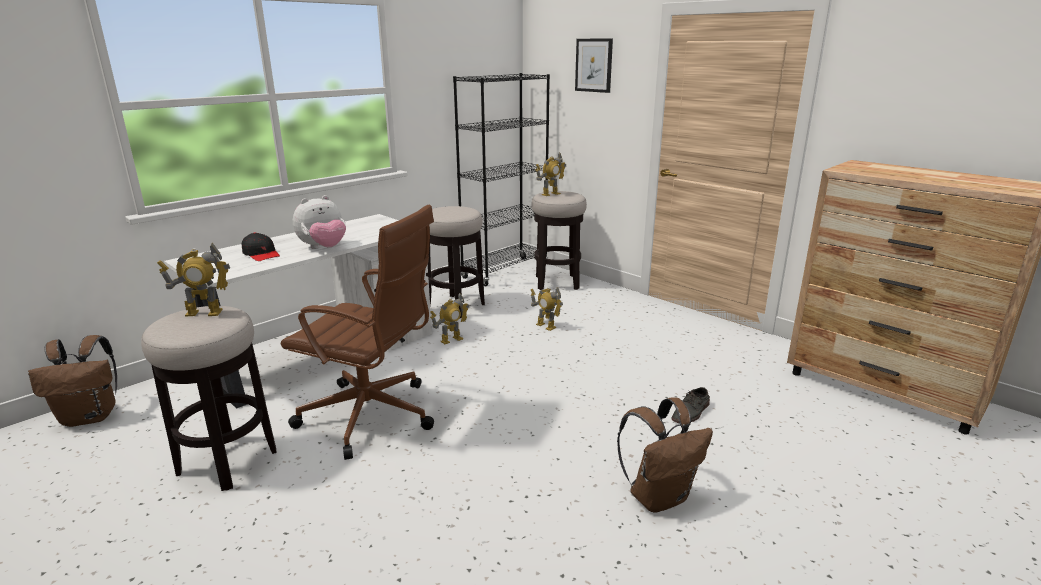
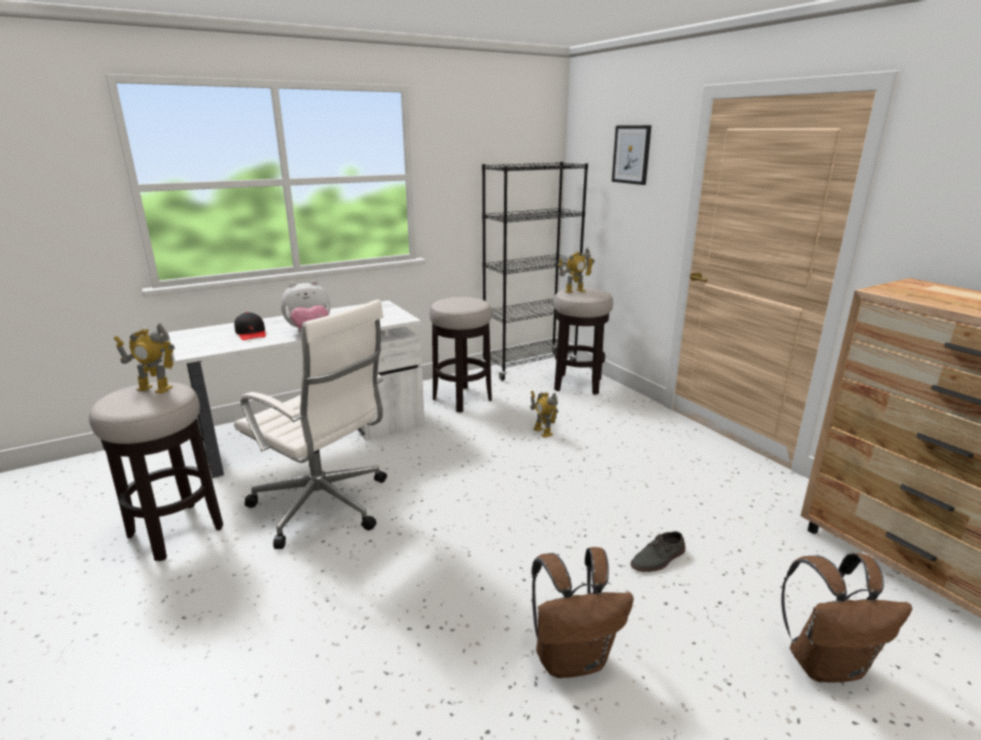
camera: 15 degrees right, 0 degrees up
(91, 416) = (96, 467): brown backpack -> brown backpack (826, 663)
(372, 416) = (324, 506): brown office chair -> white office chair
(451, 340) = (440, 435): toy robot -> none

